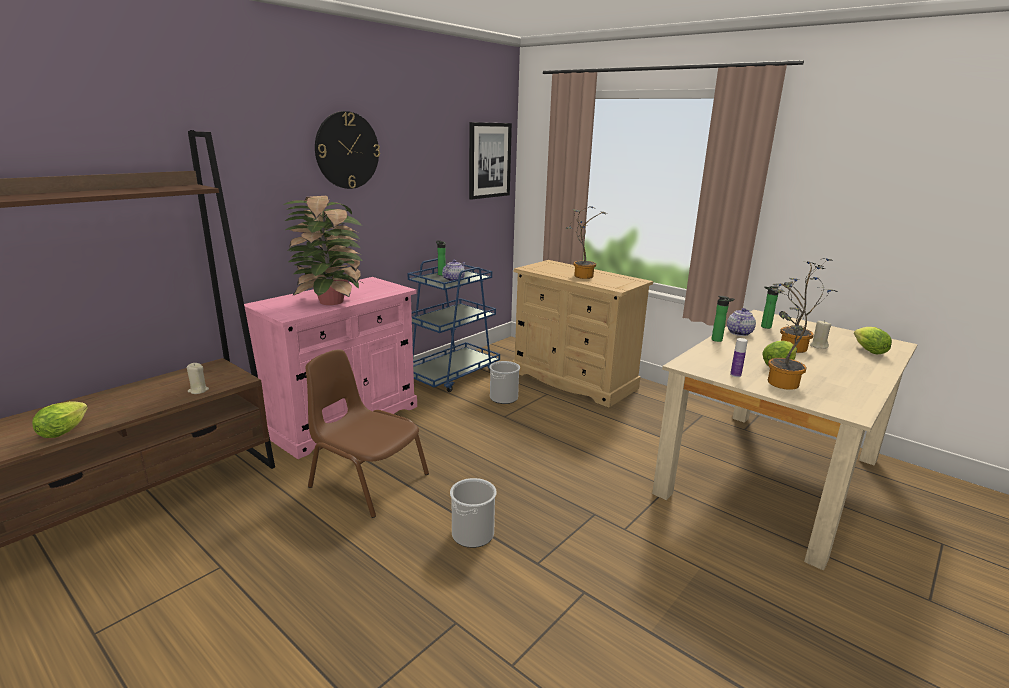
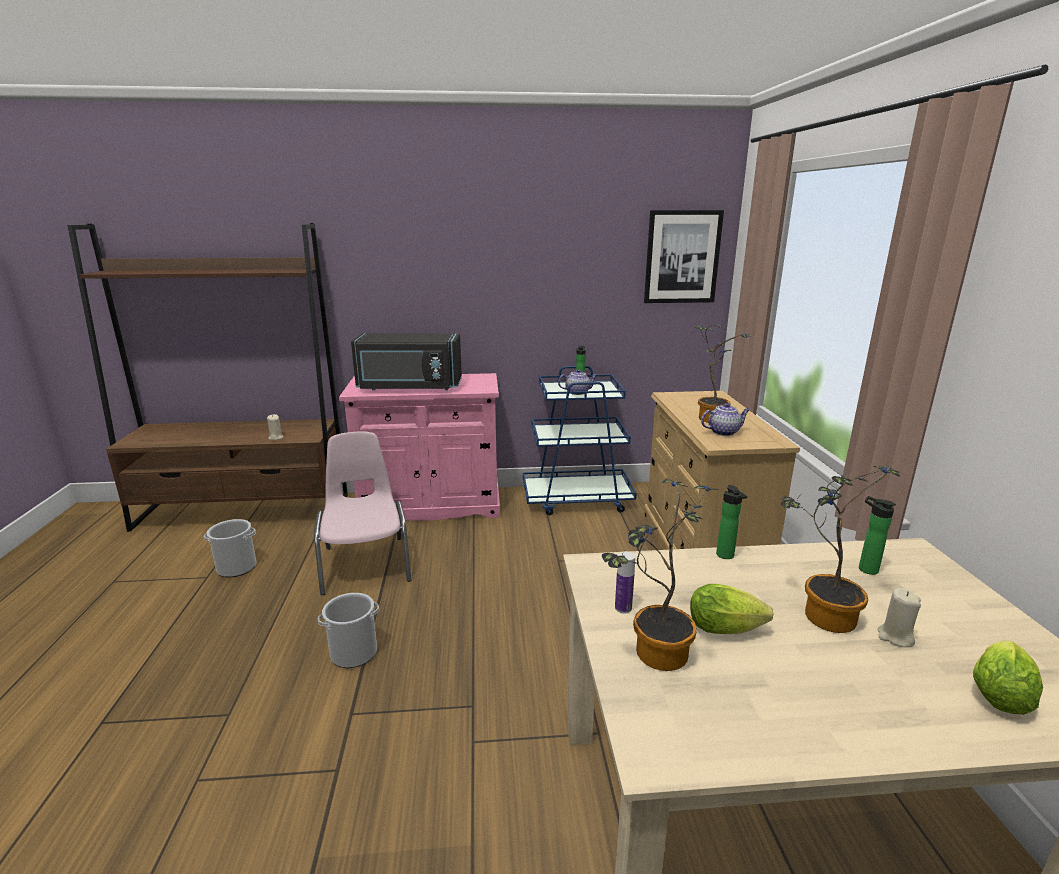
camera: 45 degrees right, 0 degrees up
(66, 430) = (180, 440): lettuce -> none
(330, 301) = (409, 387): potted plant -> black microwave
(347, 150) = (473, 242): wall clock -> none
(367, 480) = (366, 563): brown chair -> pink chair
(503, 398) = (589, 542): bucket -> bucket (237, 567)
(739, 332) = (791, 559): teapot -> teapot (724, 432)

